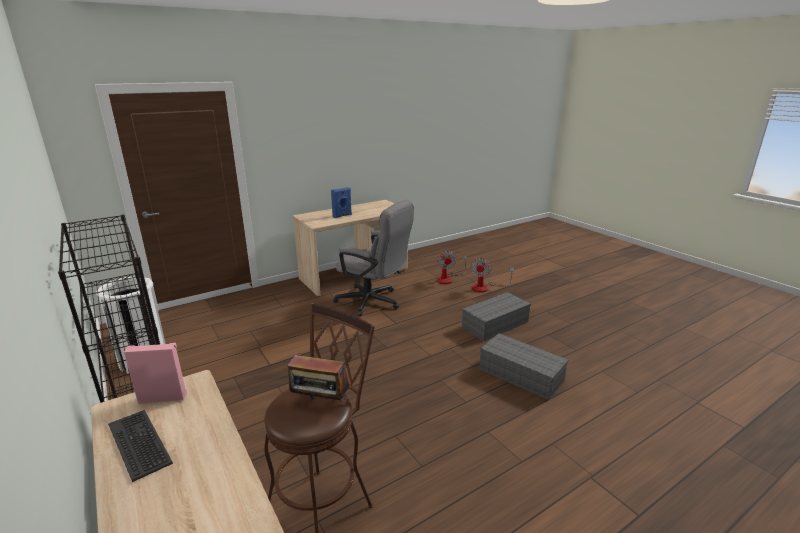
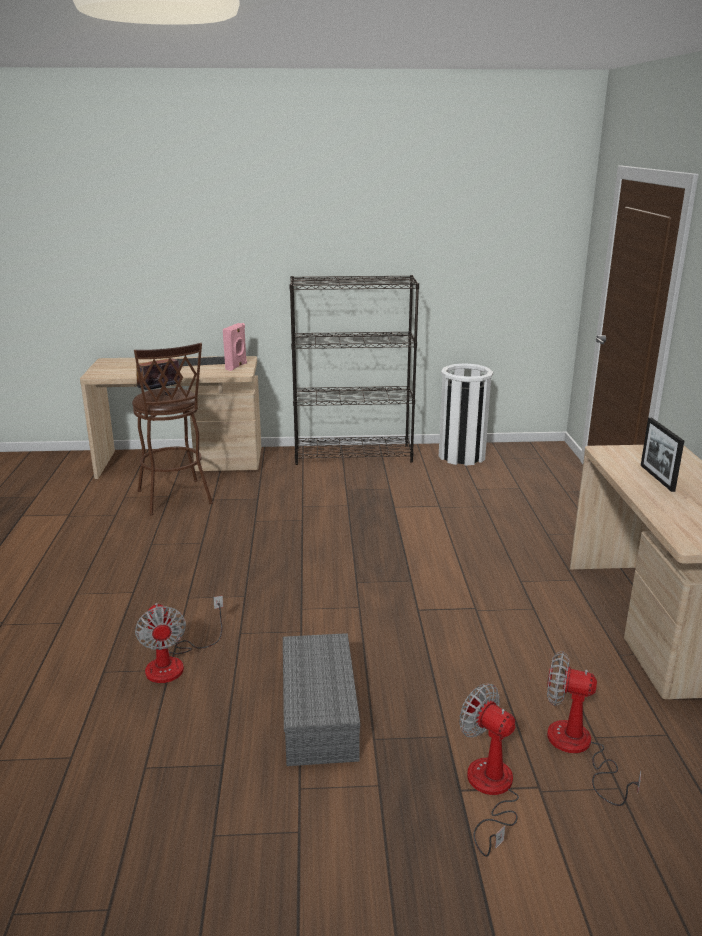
camera: 120 degrees right, 0 degrees up
(342, 216) = (657, 478): blue speaker -> picture frame
(374, 302) = (509, 610): grey office chair -> none
(519, 375) = (175, 663): grey storage box -> fan

